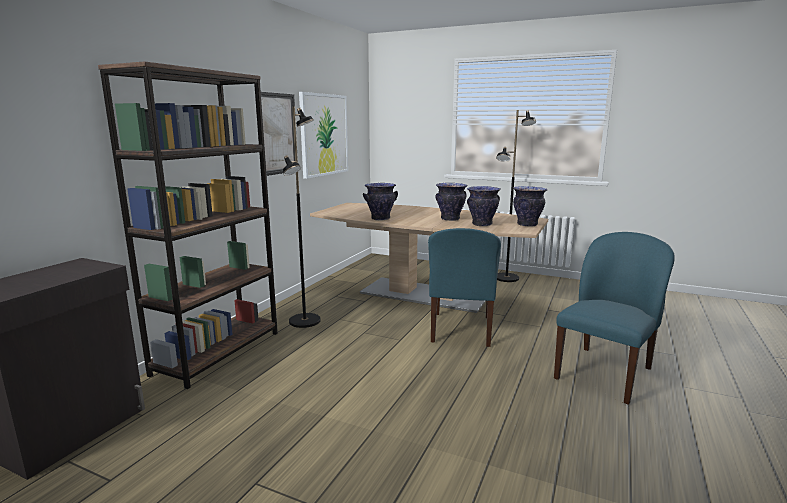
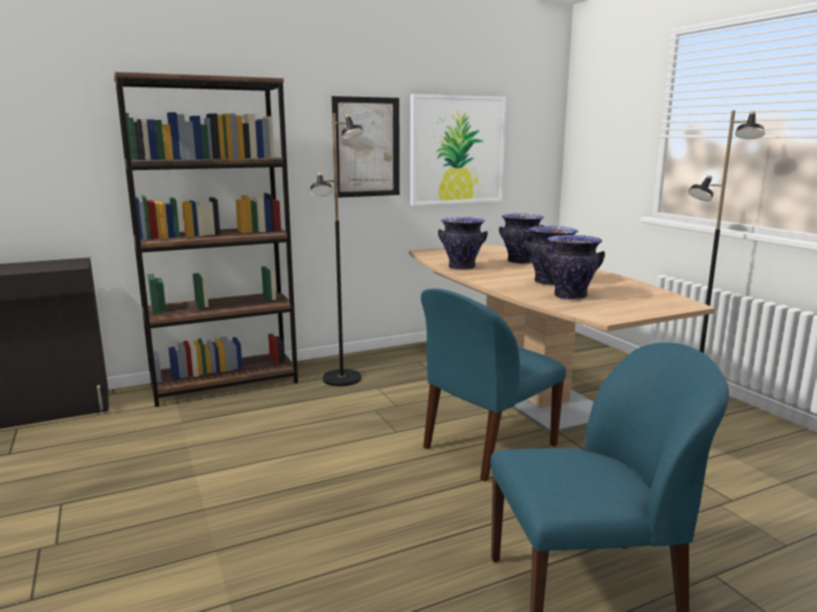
camera: 40 degrees right, 0 degrees up
(527, 224) = (642, 309): vase -> vase (520, 262)

